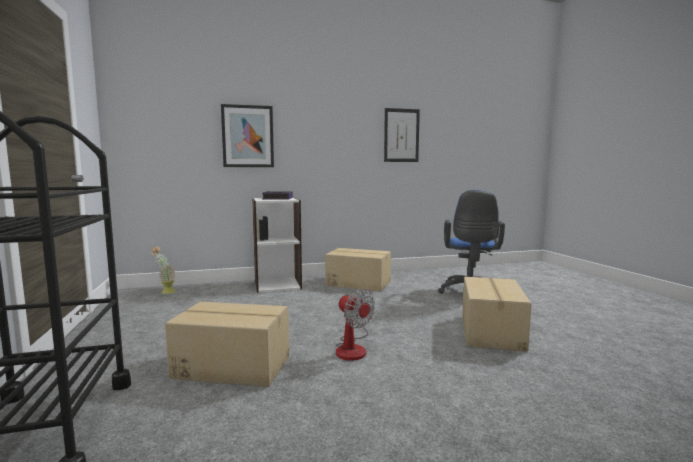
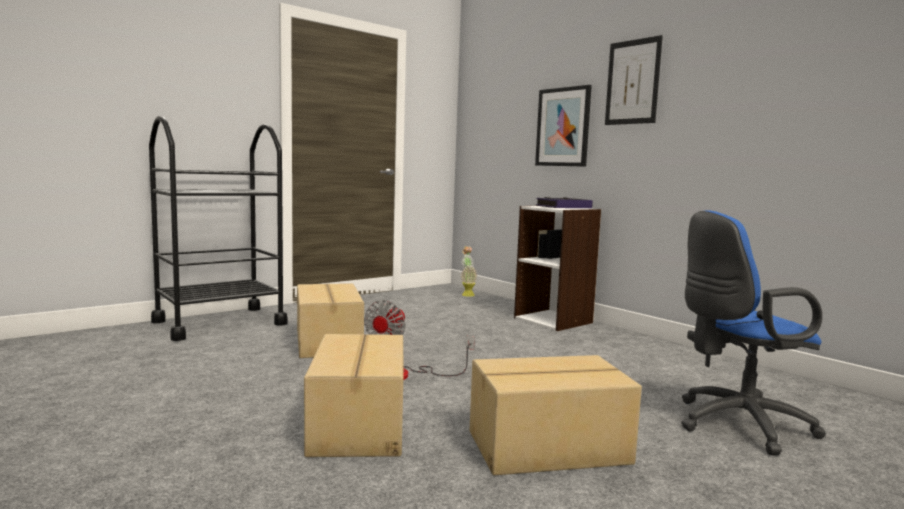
camera: 65 degrees right, 0 degrees up
(358, 283) = (633, 351): cardboard box -> cardboard box (360, 424)
(401, 135) = (791, 108): picture -> picture (632, 82)

